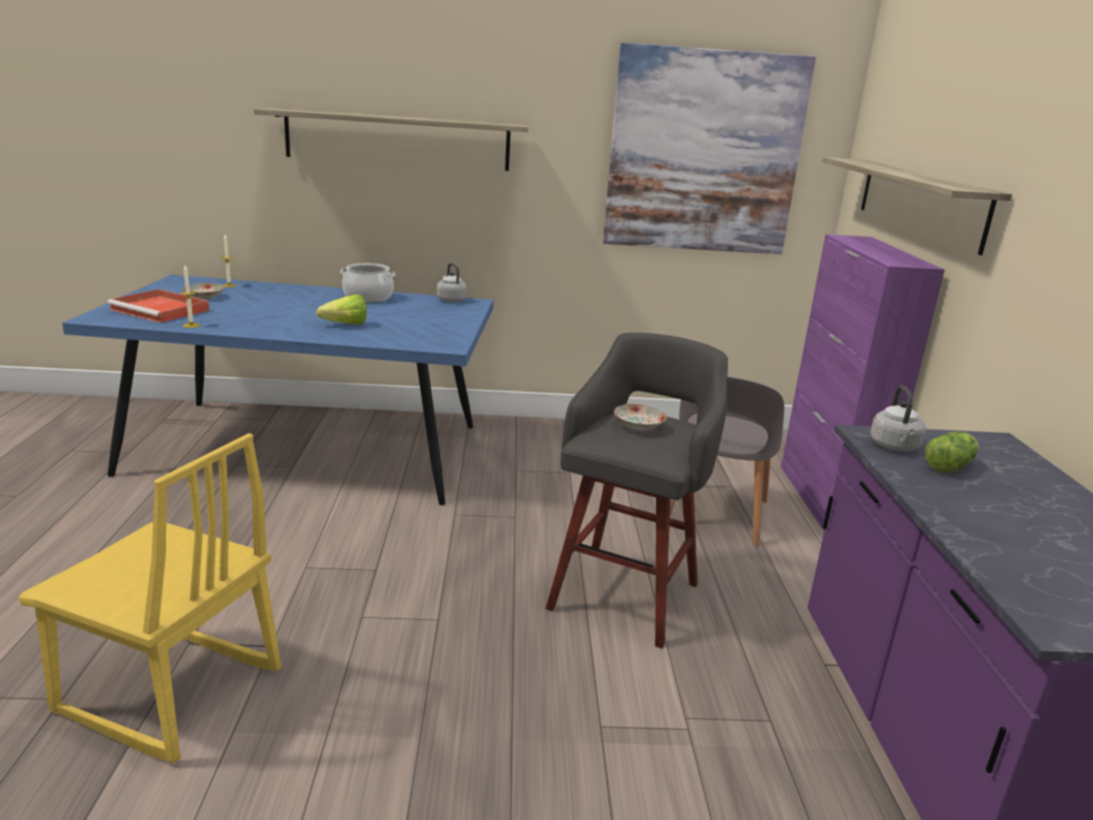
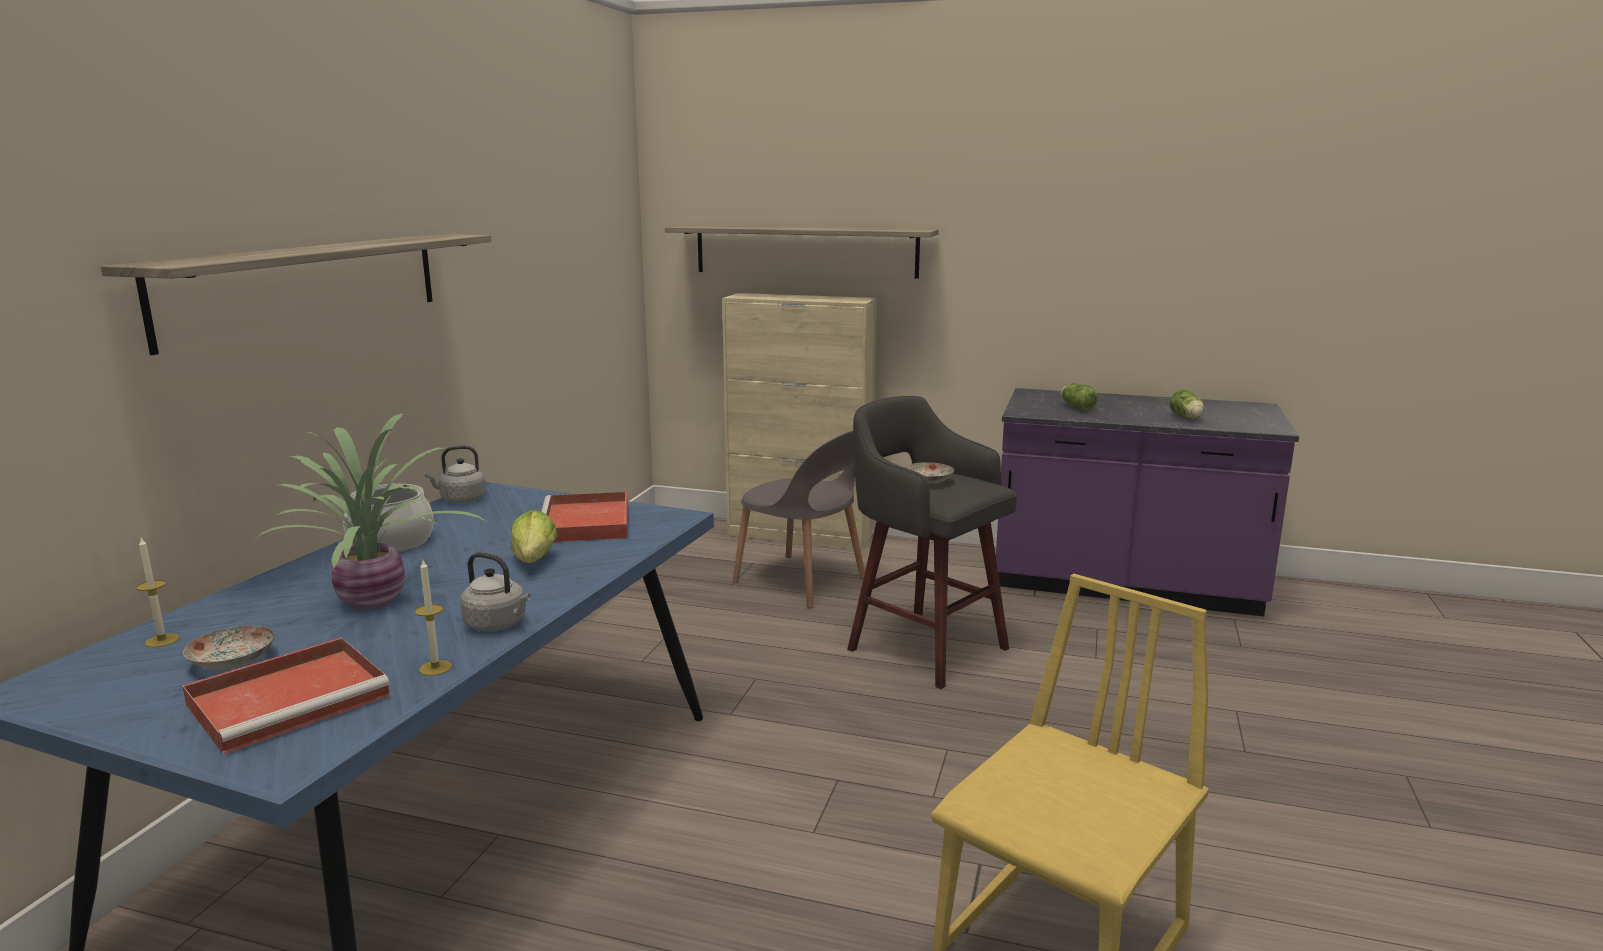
camera: 70 degrees left, 5 degrees down
(278, 306) = (375, 601): none -> potted plant
(421, 328) = (587, 523): none -> red tray
(704, 153) = (569, 240): picture -> none
(825, 500) = (800, 535): purple cabinet -> beige cabinet
(895, 447) = (1045, 411): grey kettle -> grey kettle (498, 624)
(1012, 545) = (1187, 418): none -> lettuce

